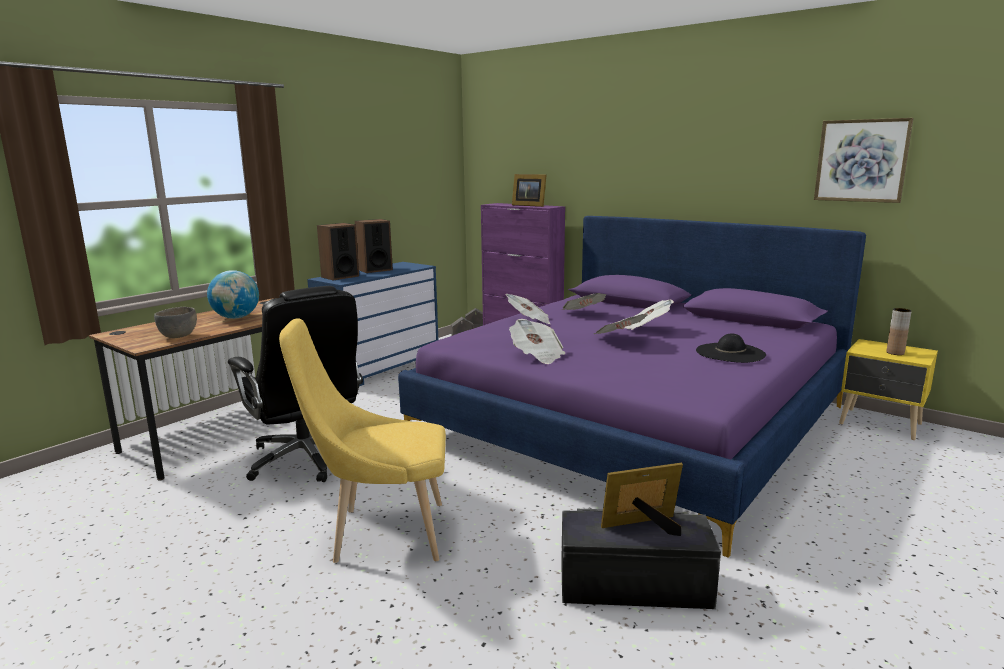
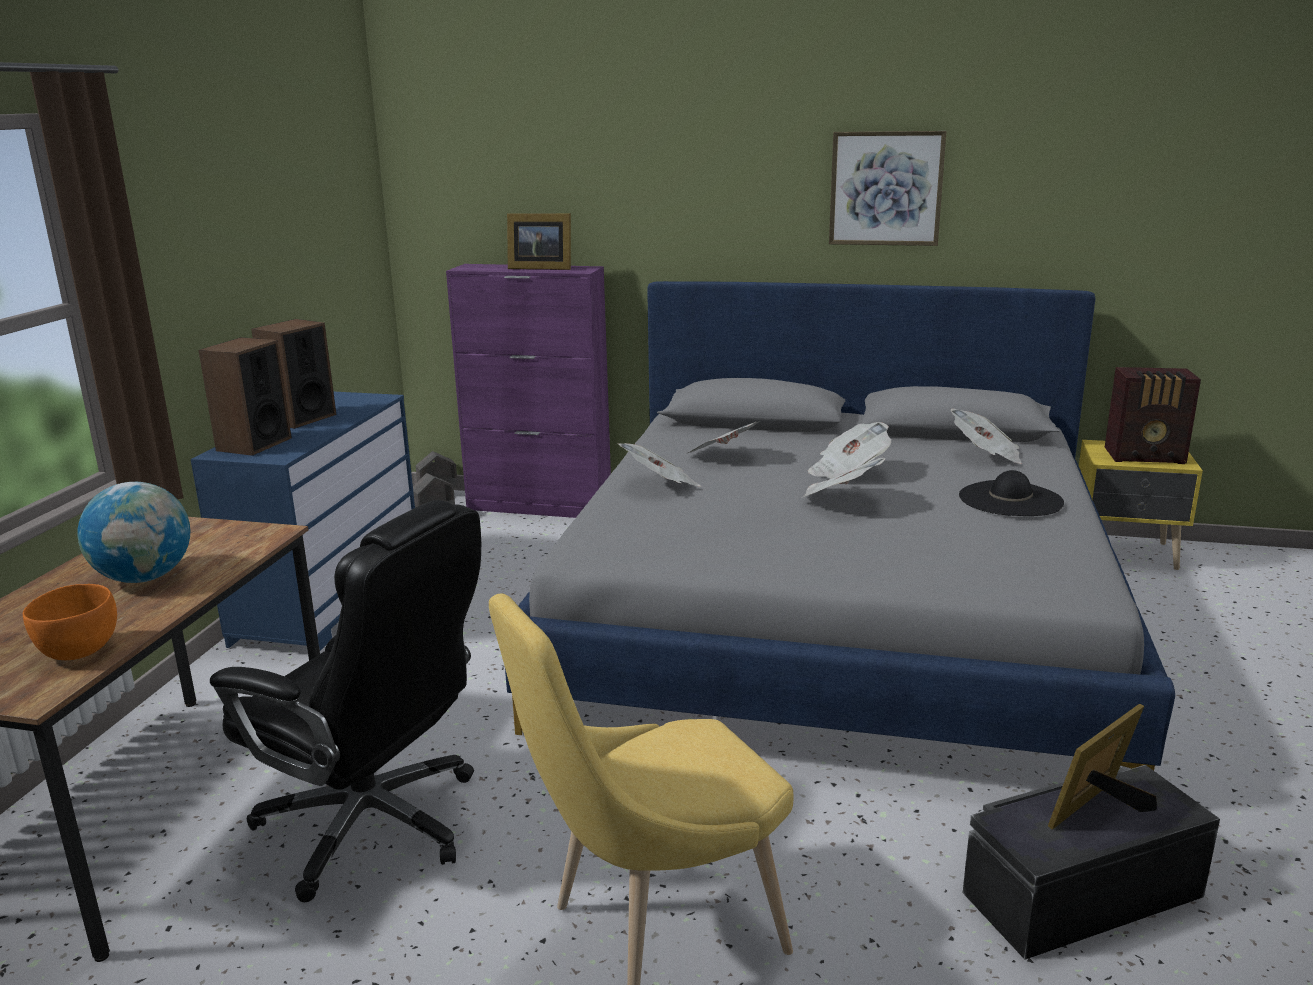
camera: 25 degrees left, 5 degrees up
(179, 336) = (80, 651): grey bowl -> orange bowl
(537, 356) = (761, 555): newspaper -> newspaper (986, 455)
(633, 422) = (835, 618): purple bed -> grey bed
(861, 160) = (1081, 188): picture -> picture (886, 188)
(895, 353) = (1146, 456): brown vase -> radio

